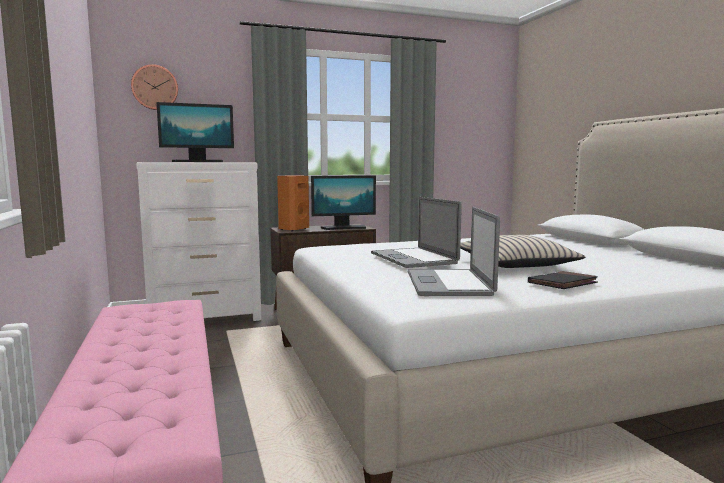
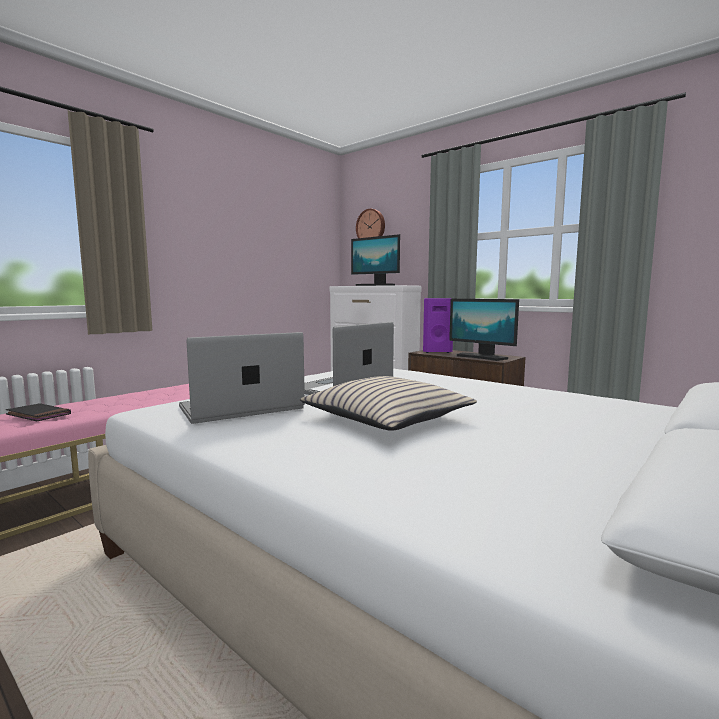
camera: 60 degrees right, 0 degrees up
(292, 229) = (436, 351): orange speaker -> purple speaker
(562, 284) = (282, 443): black book -> black book (38, 415)

